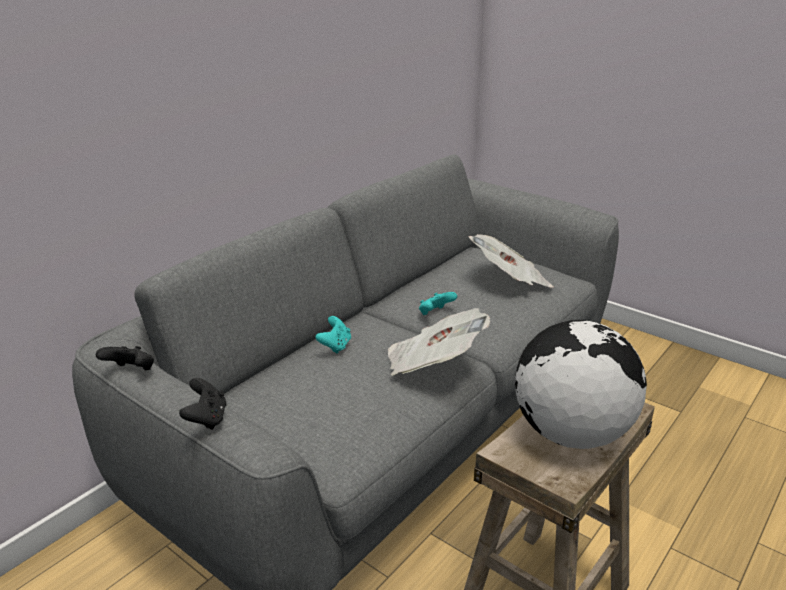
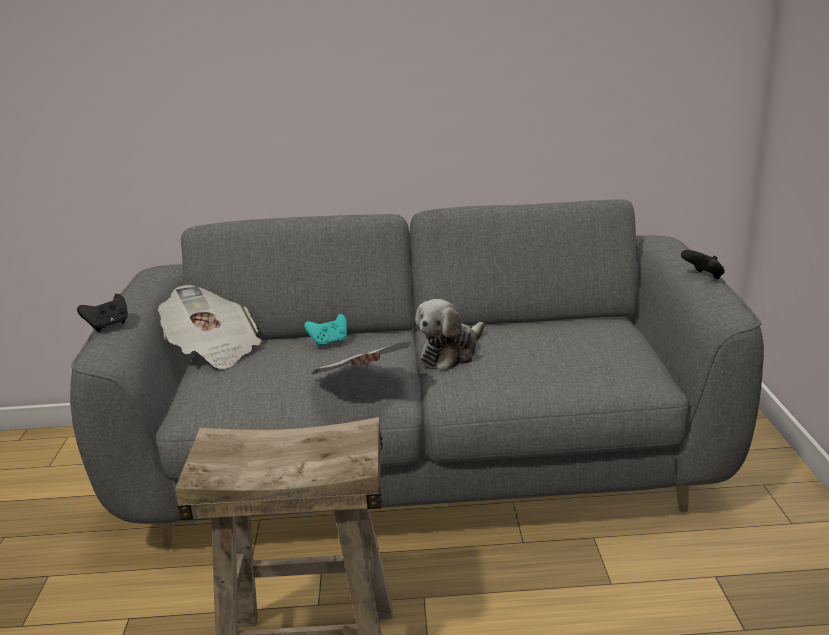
camera: 50 degrees right, 5 degrees down
(131, 371) = (136, 288): black game controller -> black game controller (703, 277)
(435, 313) = (451, 353): turquoise game controller -> plush toy
(510, 281) = (572, 355): newspaper -> newspaper (214, 349)
(571, 433) = (282, 456): globe -> none

